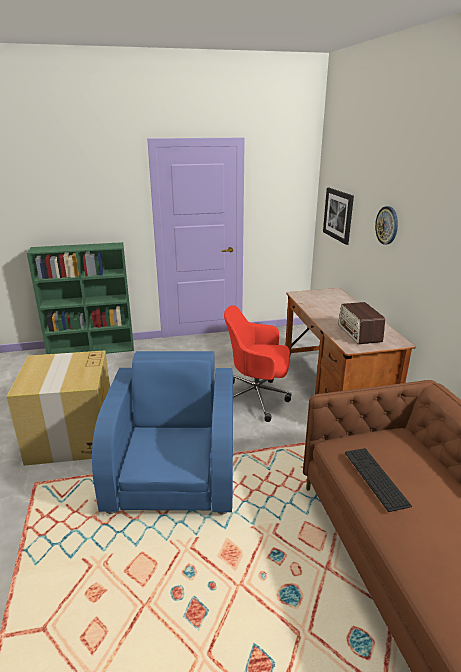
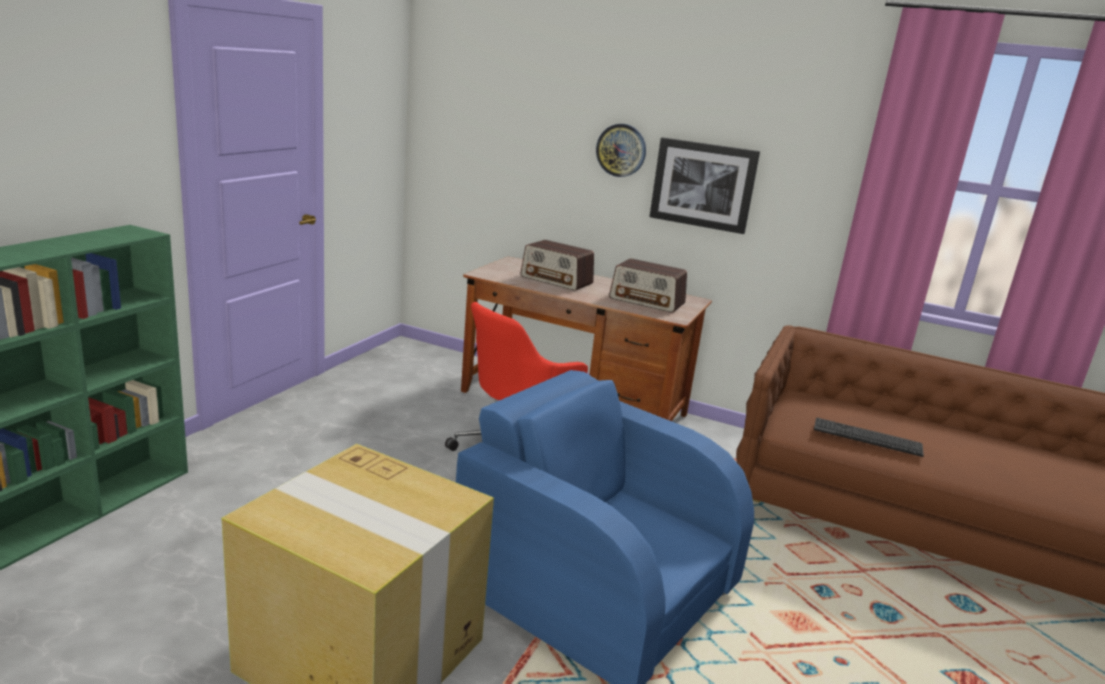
camera: 55 degrees left, 5 degrees down
(332, 307) = (556, 280): none -> radio
(338, 215) = (485, 143): picture -> picture (703, 185)

